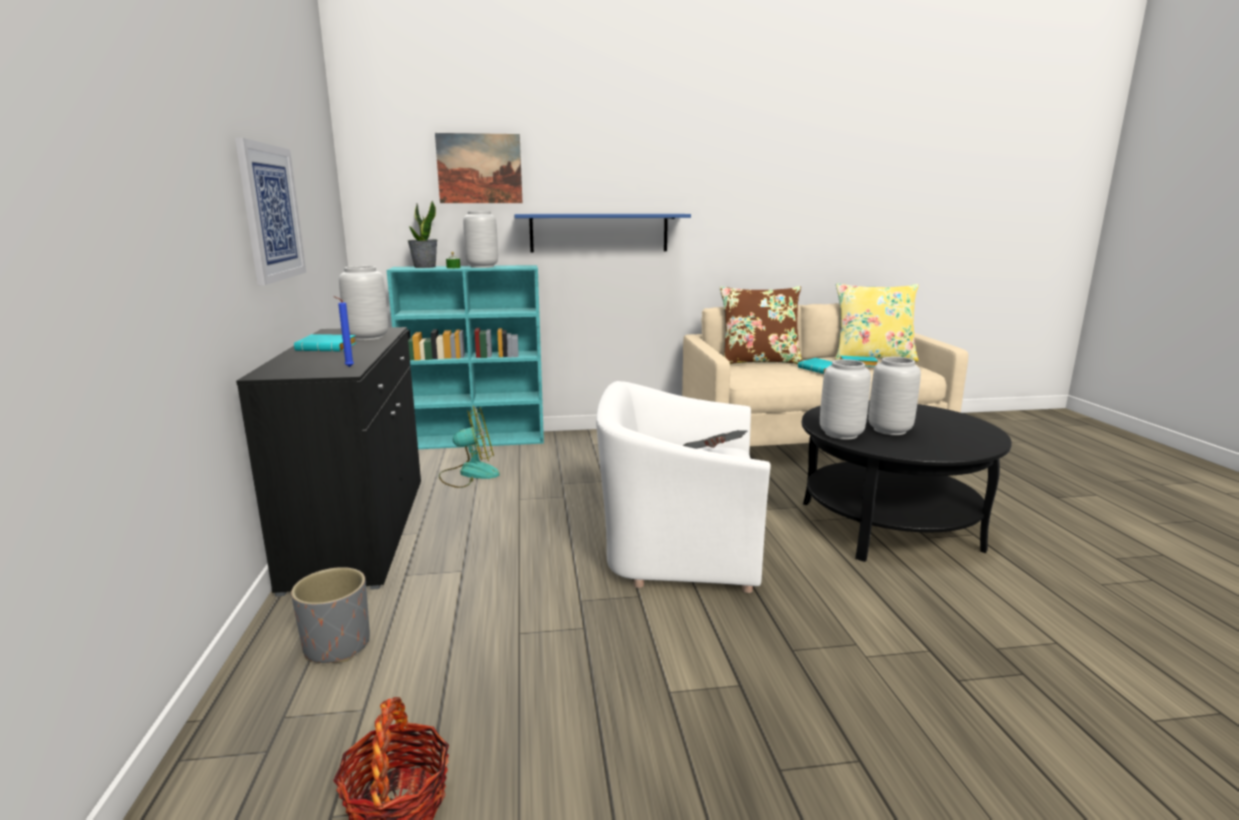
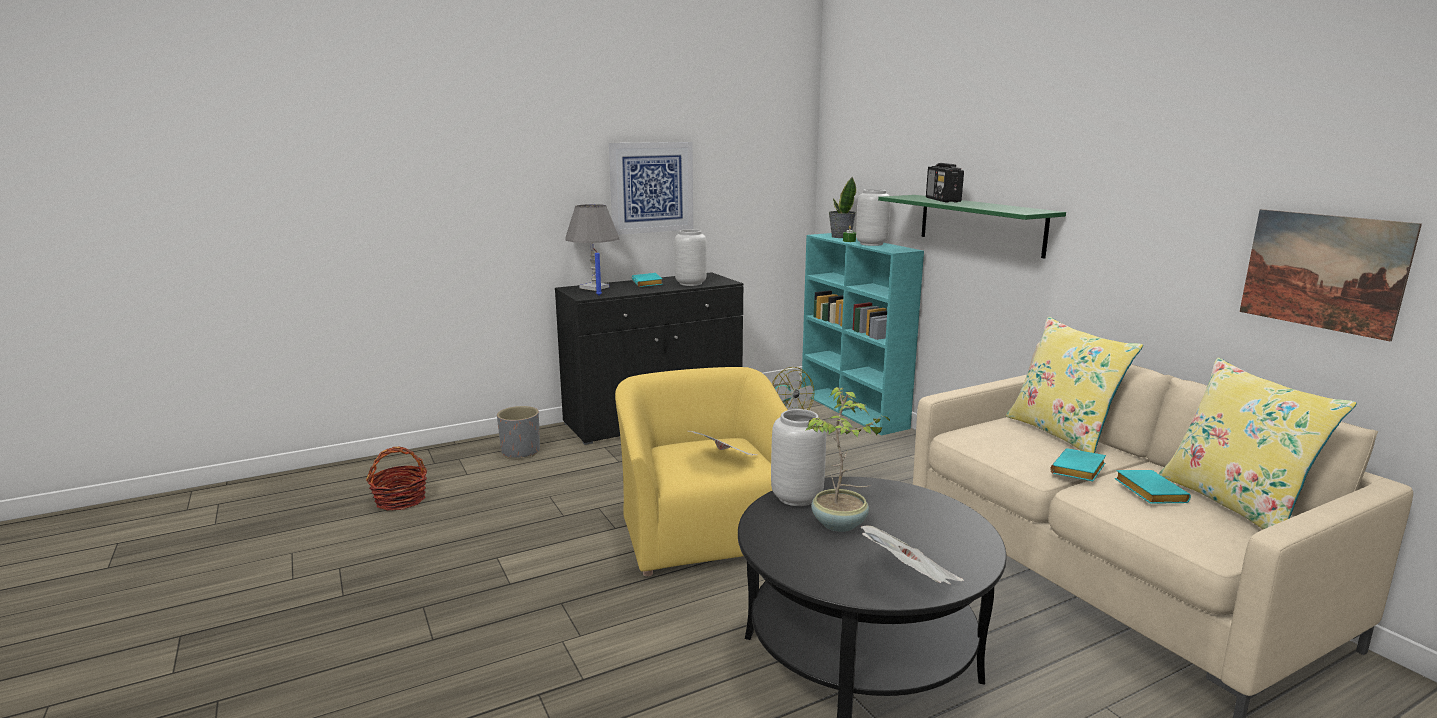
camera: 70 degrees right, 0 degrees up
(292, 366) = (594, 287): none -> grey table lamp
(479, 168) = (895, 147): picture -> picture (1323, 271)
(574, 213) = (943, 200): none -> radio
(599, 232) = (980, 224): blue shelf -> green shelf
(678, 548) = (706, 532): white armchair -> yellow armchair
(759, 362) = (1062, 433): brown pillow -> yellow pillow
(889, 430) = (840, 524): grey vase -> potted plant
(969, 428) = (910, 580): none -> newspaper

